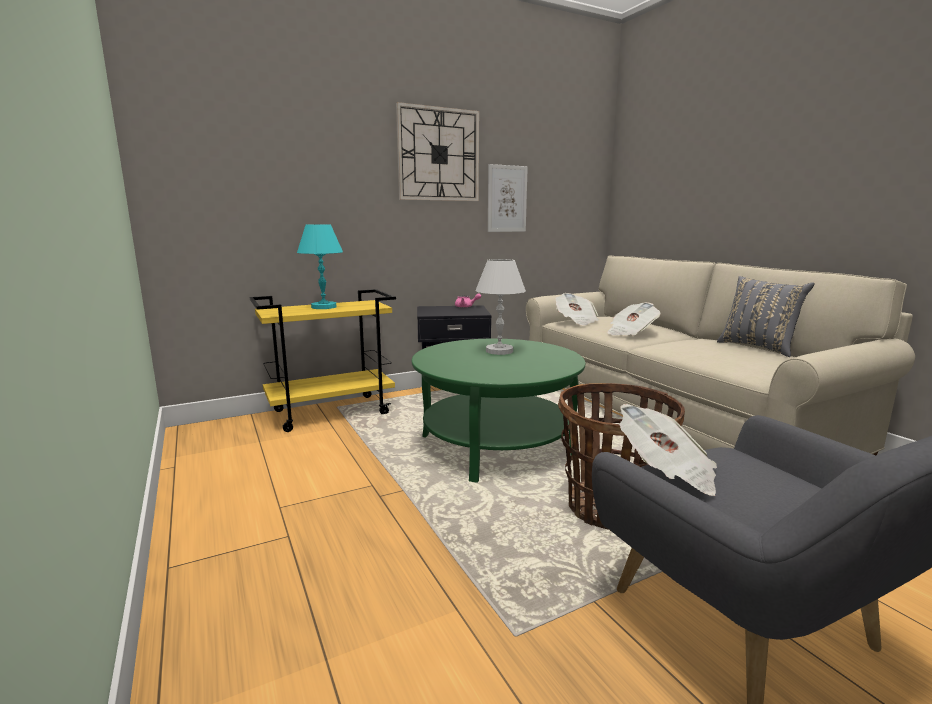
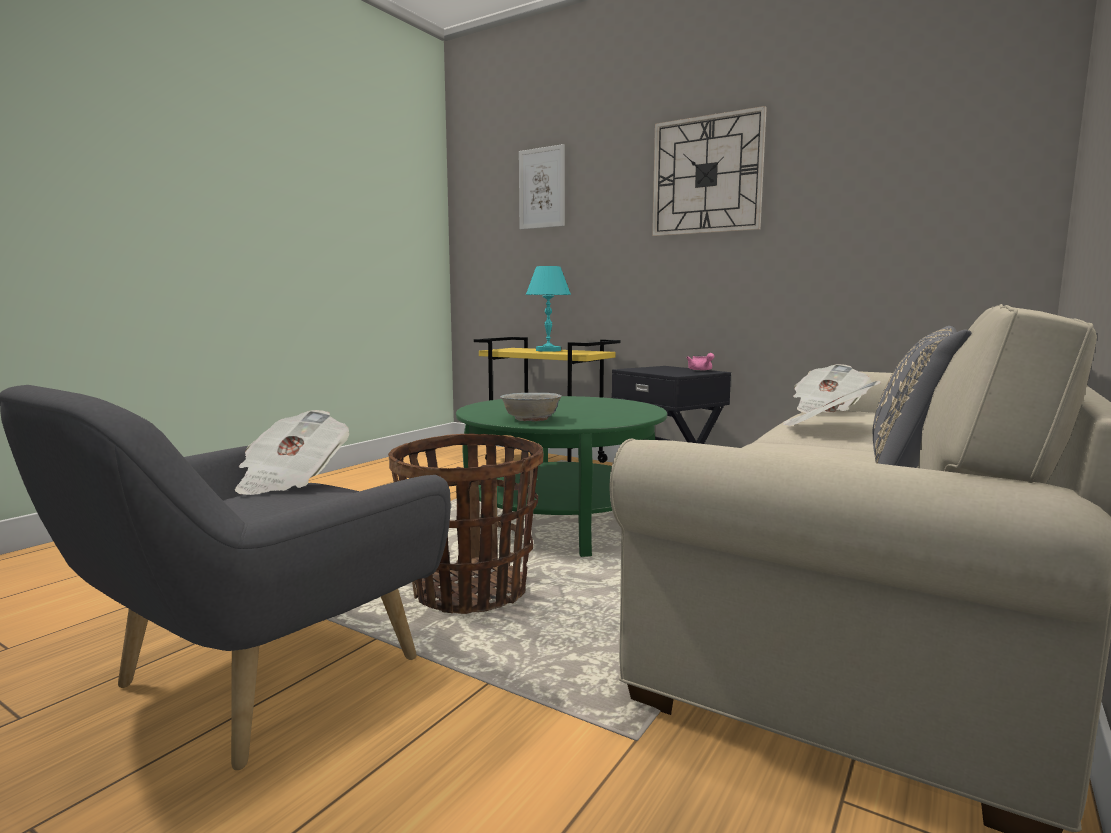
camera: 60 degrees right, 5 degrees down
(499, 351) = (587, 407): white table lamp -> none
(507, 199) = (812, 222): picture -> picture (542, 188)
(534, 369) = (531, 419): none -> white bowl

